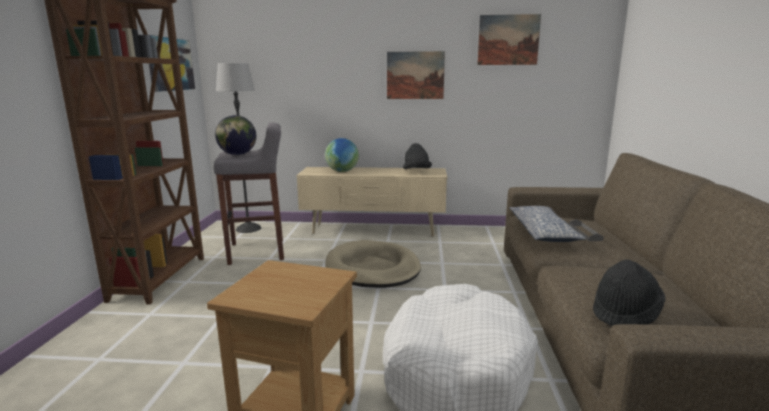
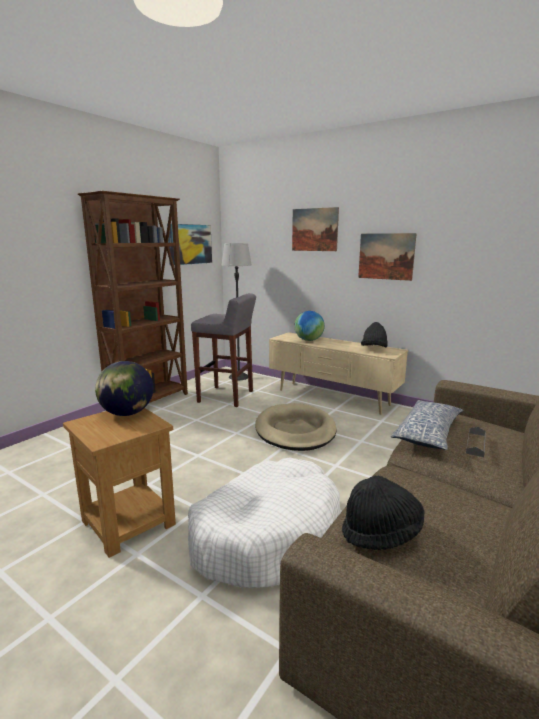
camera: 30 degrees right, 0 degrees up
(237, 154) = (215, 317): globe -> globe (127, 413)
(508, 40) = (487, 221): picture -> picture (314, 229)

